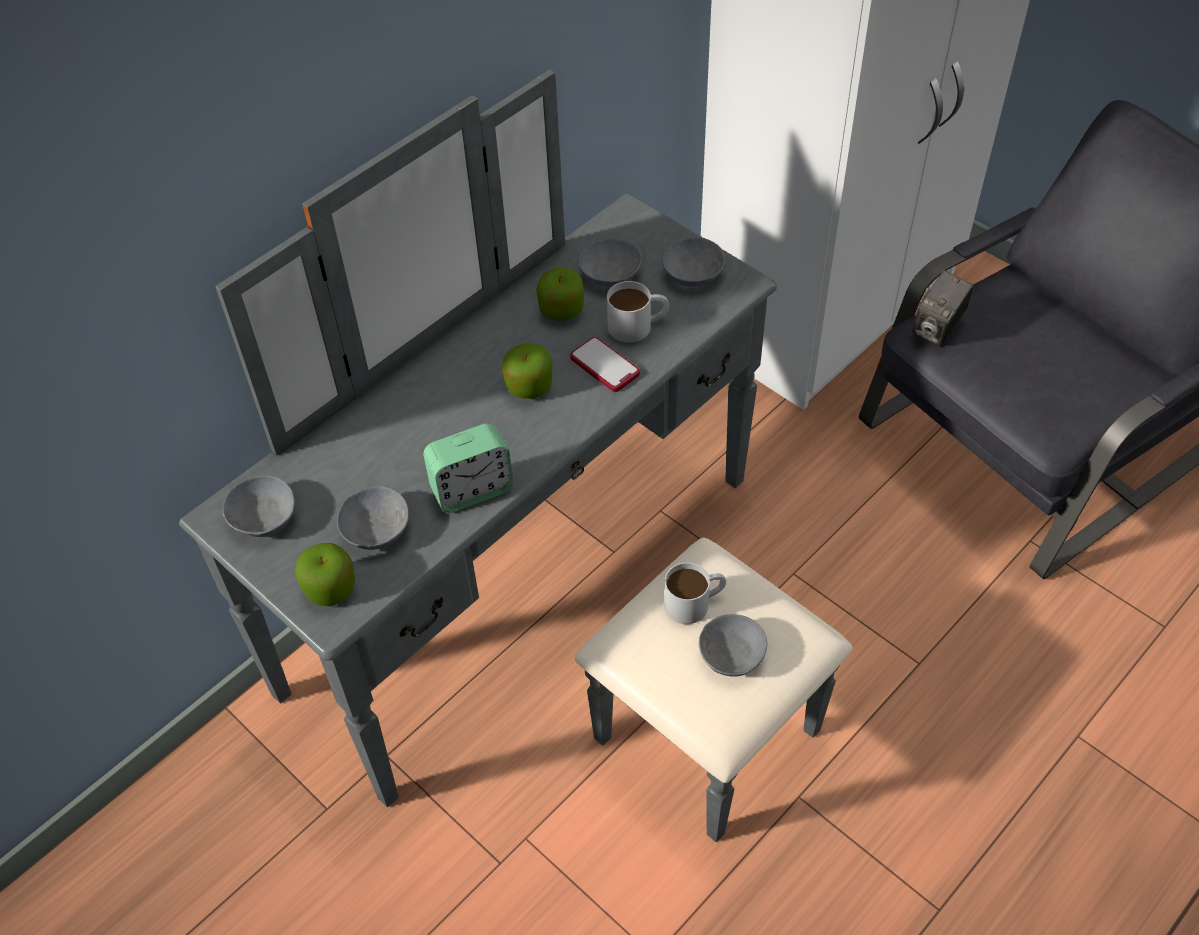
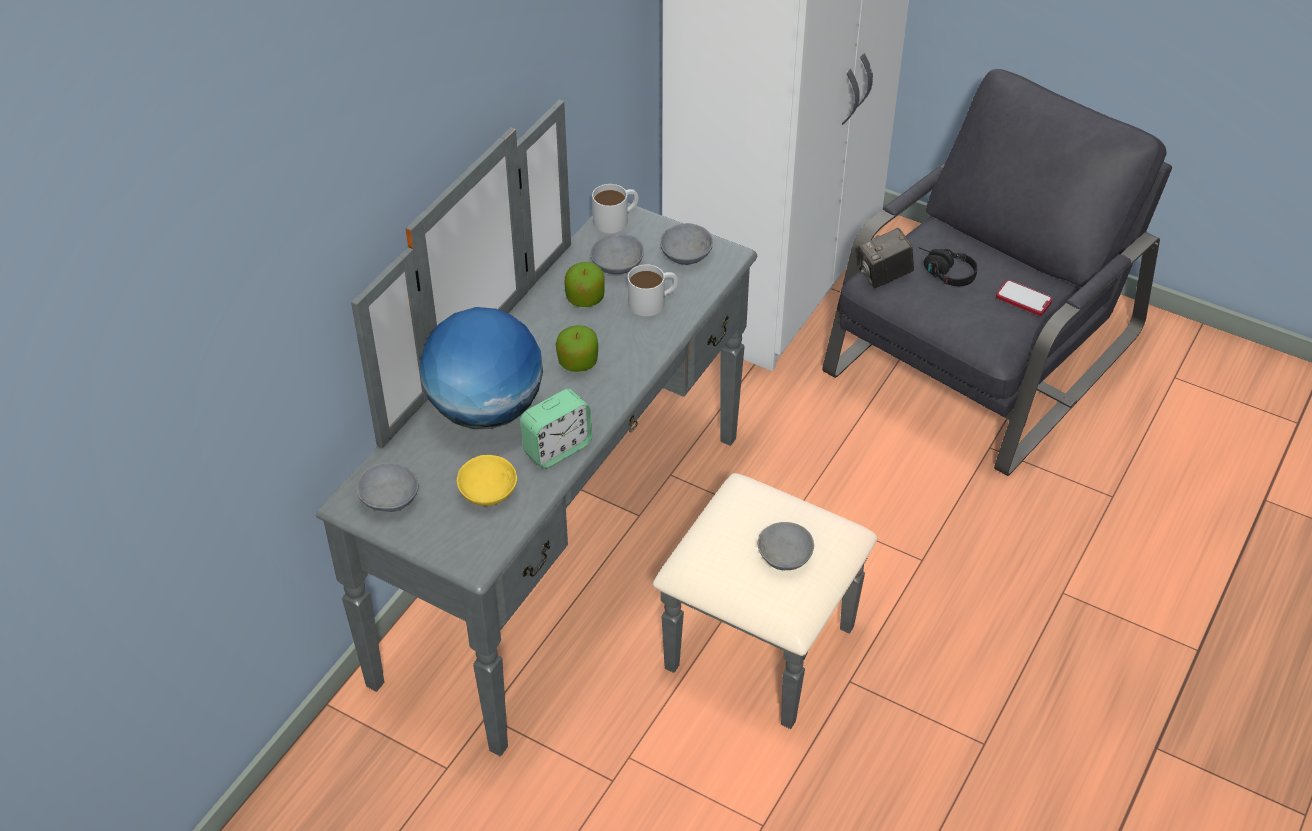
camera: 15 degrees left, 5 degrees down
(330, 588) = (465, 541): apple -> none
(374, 528) = (486, 490): grey bowl -> yellow bowl
(406, 428) = (485, 410): none -> globe
(604, 366) = (635, 337): phone -> phone (1023, 299)
(695, 602) = (743, 521): white mug -> white mug (616, 219)
(937, 328) = (884, 276): camera -> camera turned 45 degrees clockwise
(1008, 334) = (943, 273): none -> black headphones

